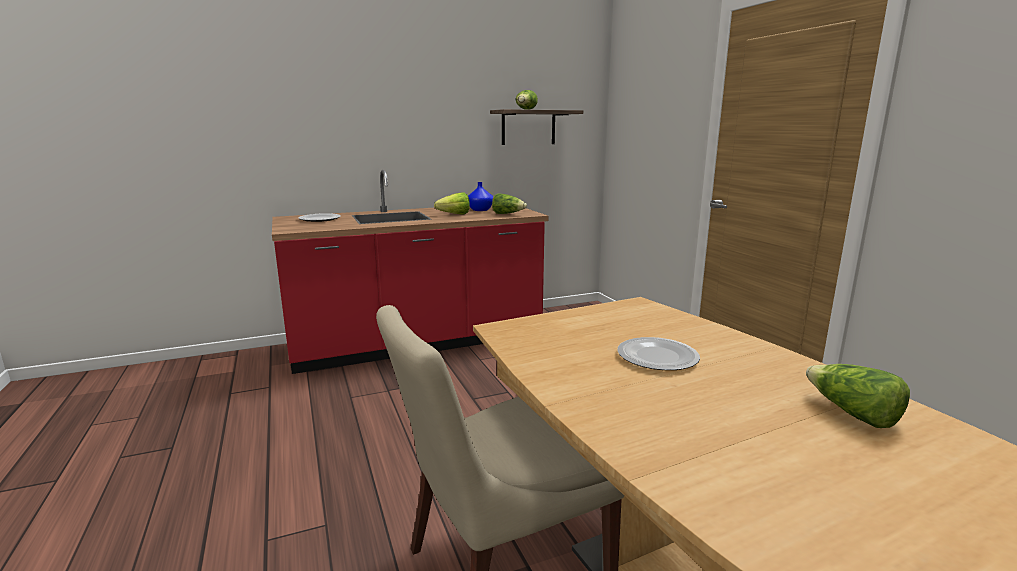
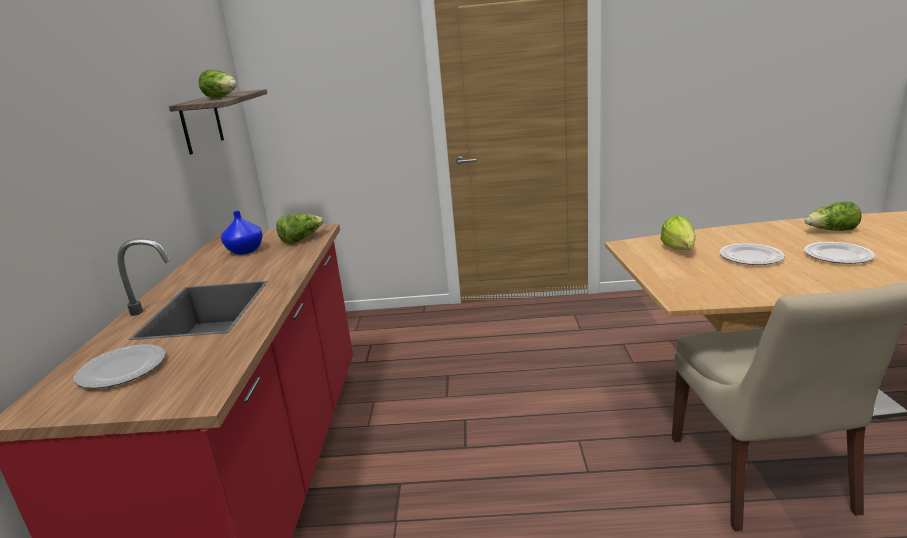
camera: 65 degrees left, 5 degrees up
(451, 215) = (255, 268): lettuce -> lettuce (680, 251)
(722, 410) = (838, 255): none -> plate

